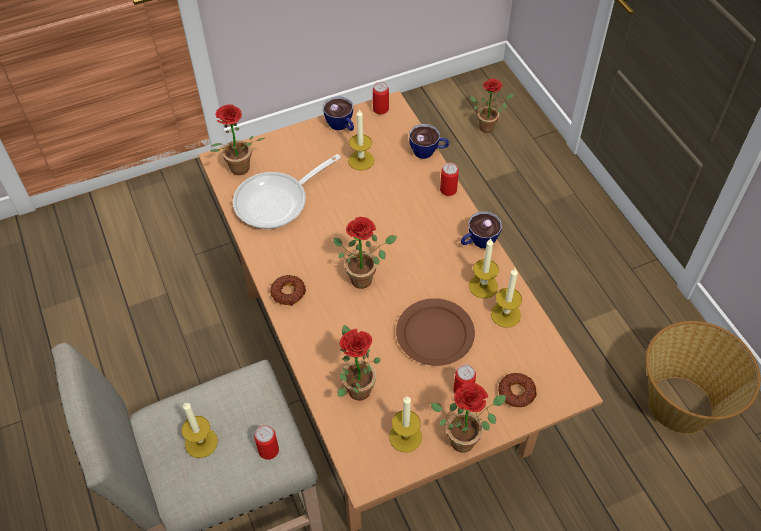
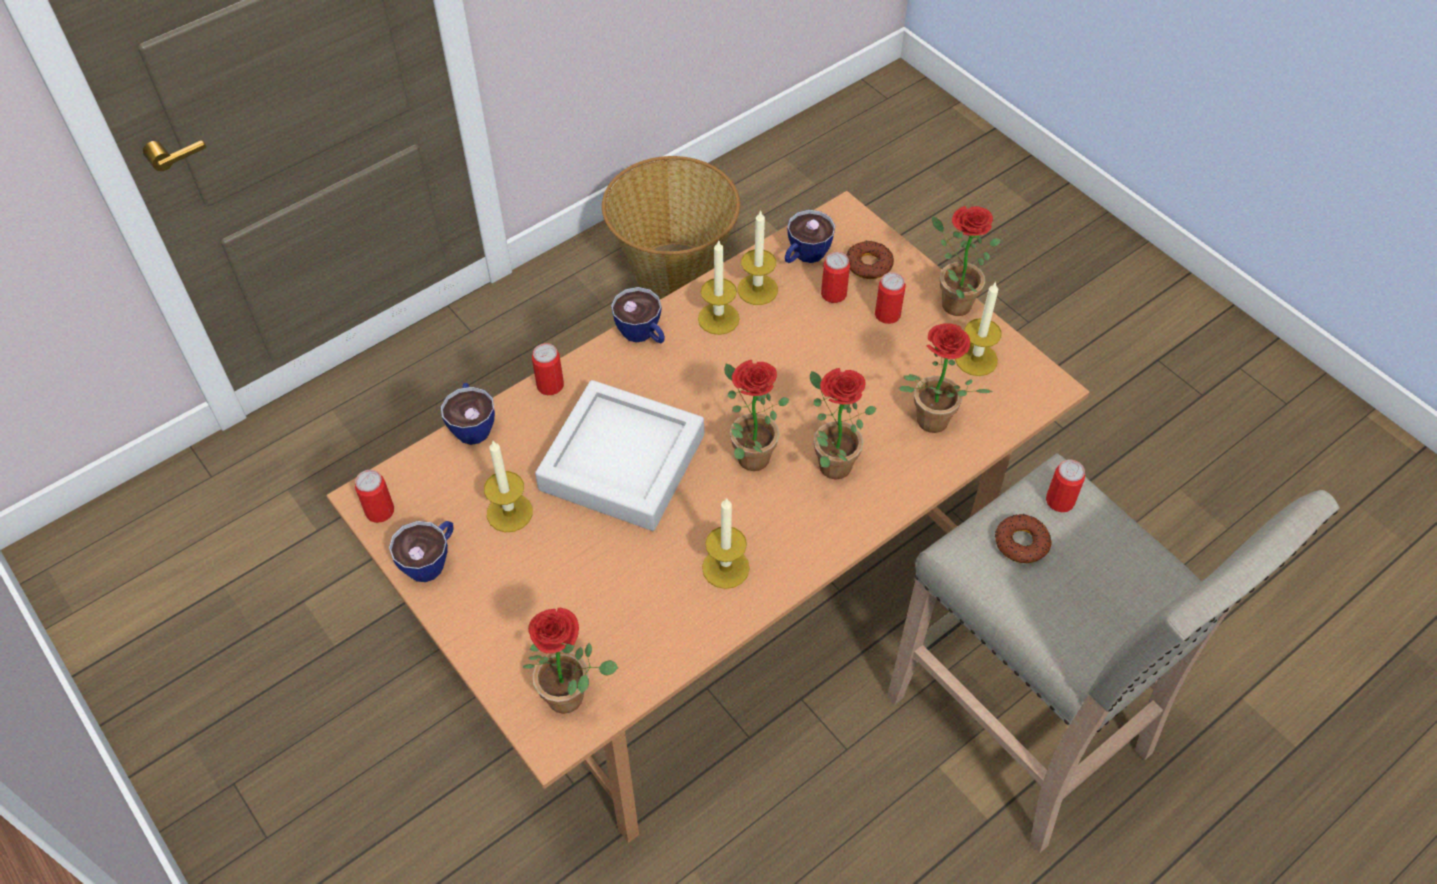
camera: 105 degrees left, 0 degrees up
(201, 442) = (1086, 585): candle -> candle (725, 568)
(277, 201) = (630, 612): frying pan -> none
(288, 293) = (807, 544): donut -> donut (1021, 542)
(379, 215) = (622, 462): none -> grey tray
(434, 334) = (815, 357): brown plate -> none
(489, 126) = (183, 545): potted plant -> potted plant (829, 462)
(491, 361) = (833, 294): none -> can
(533, 352) = (804, 256): none -> cup

